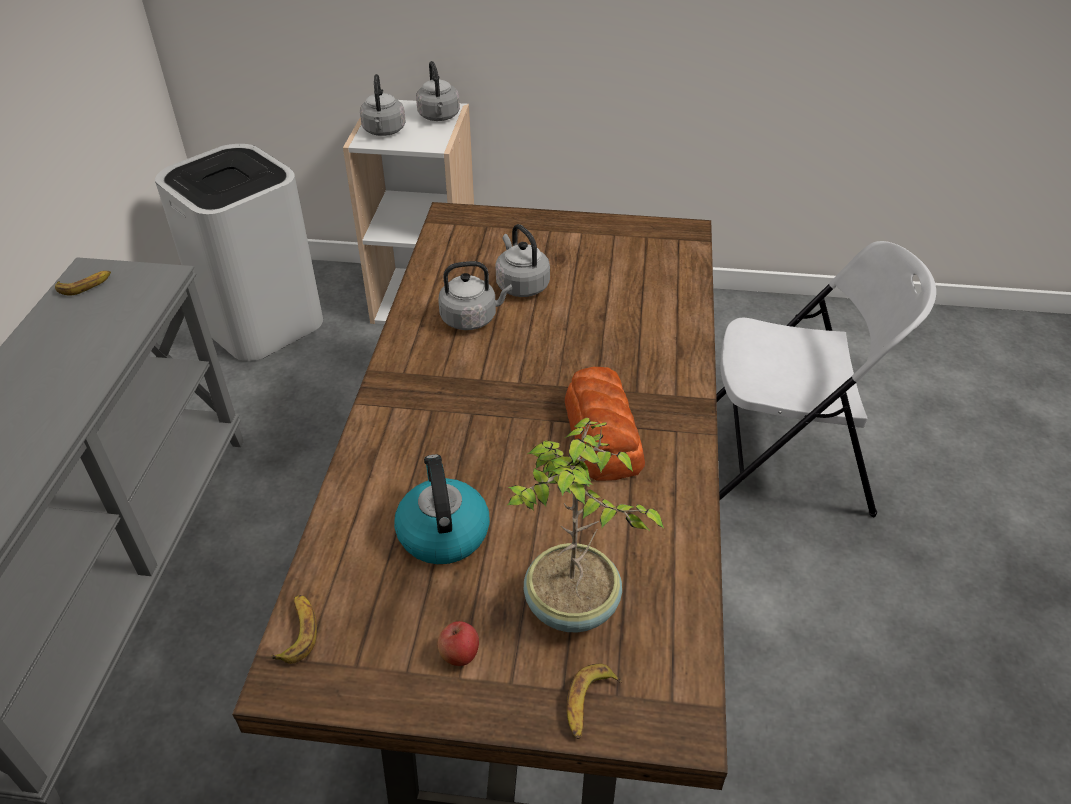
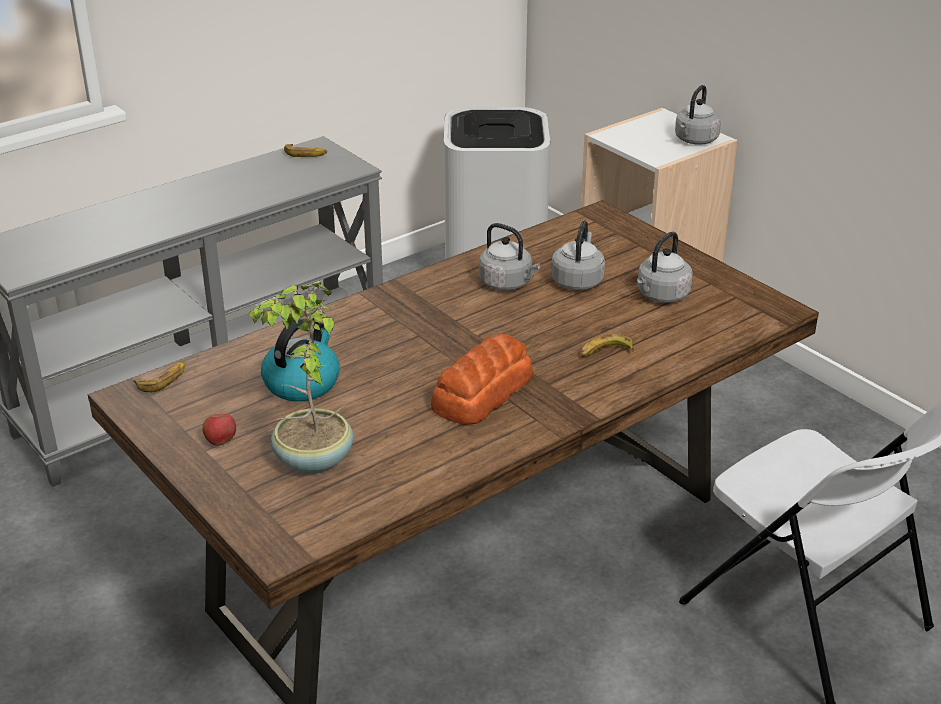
camera: 45 degrees right, 10 degrees down
(384, 131) = (633, 134): grey kettle -> grey kettle (661, 296)
(588, 704) = (247, 506): banana -> banana (605, 352)

